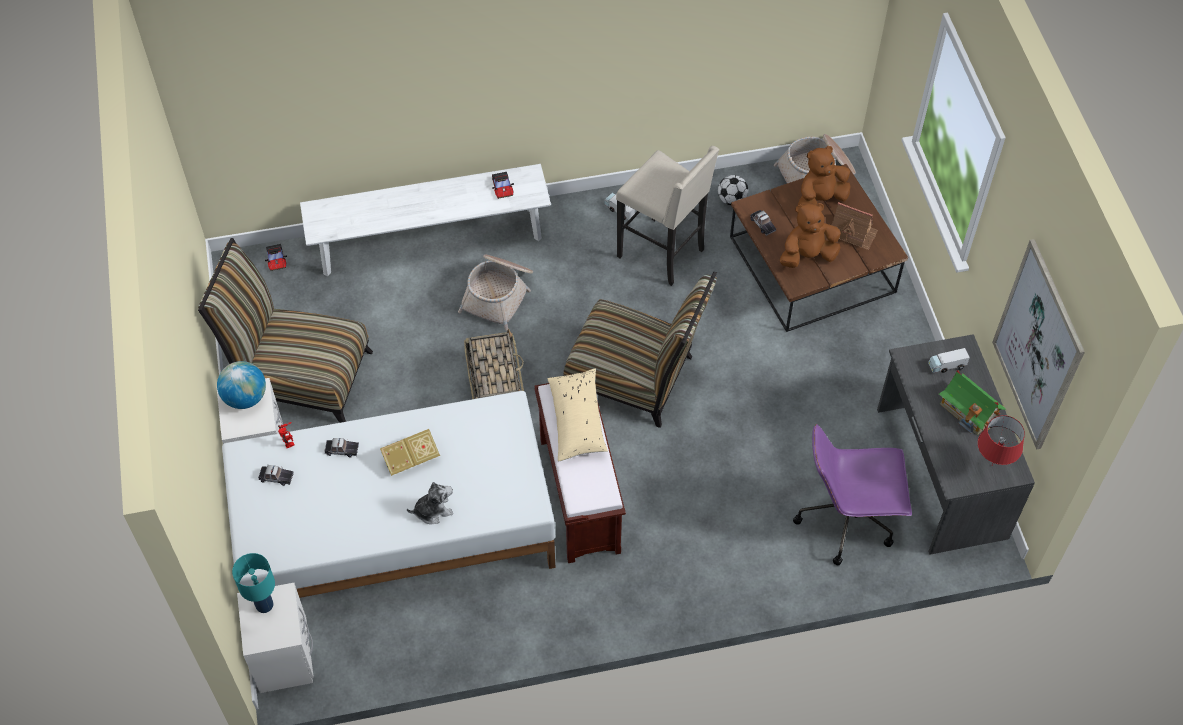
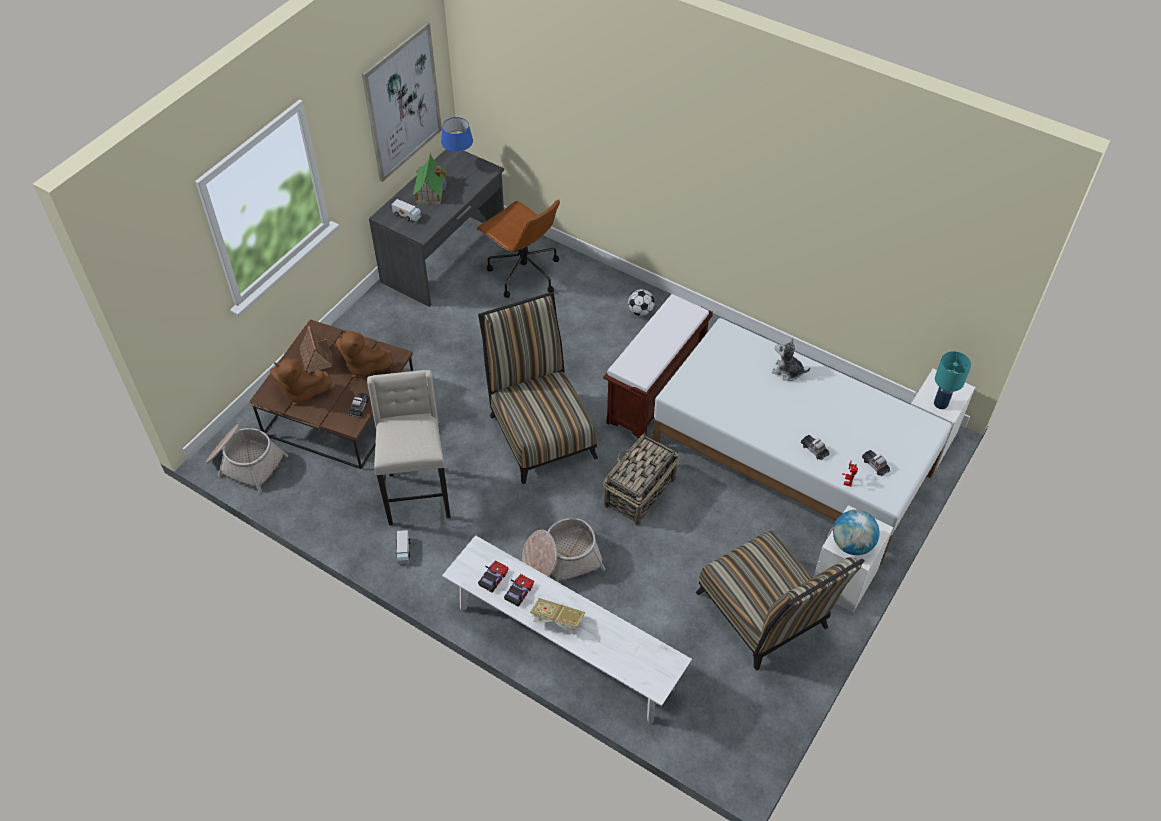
camera: 135 degrees left, 5 degrees down
(276, 260) = (701, 738): toy car -> toy car (519, 592)
(410, 458) = (773, 410): book -> book (557, 621)
(577, 420) = (645, 352): beige pillow -> none
(732, 199) = (322, 493): football -> football (640, 311)
(847, 519) = (523, 273): purple office chair -> brown office chair
(991, 465) = (459, 164): red table lamp -> blue table lamp

